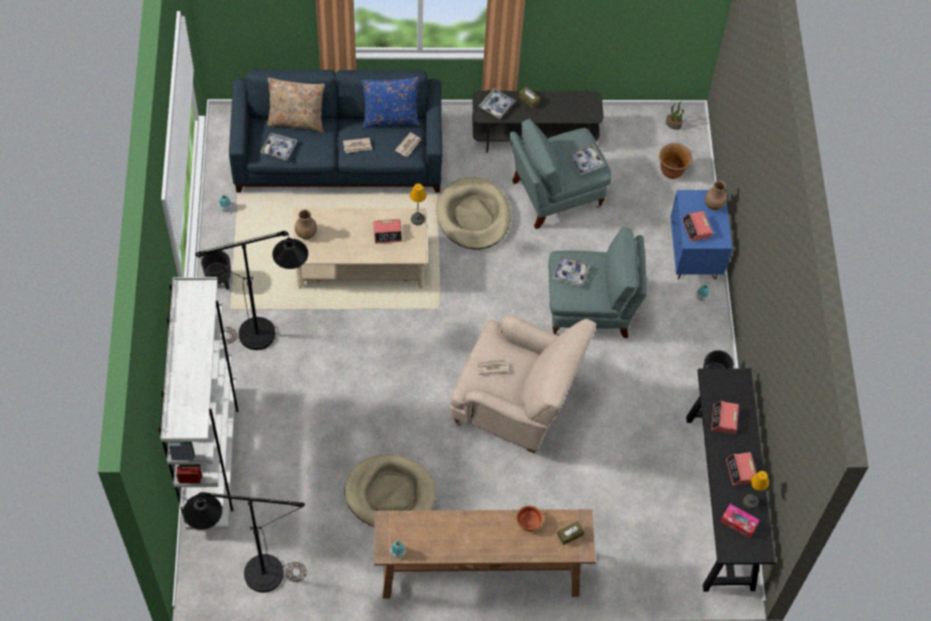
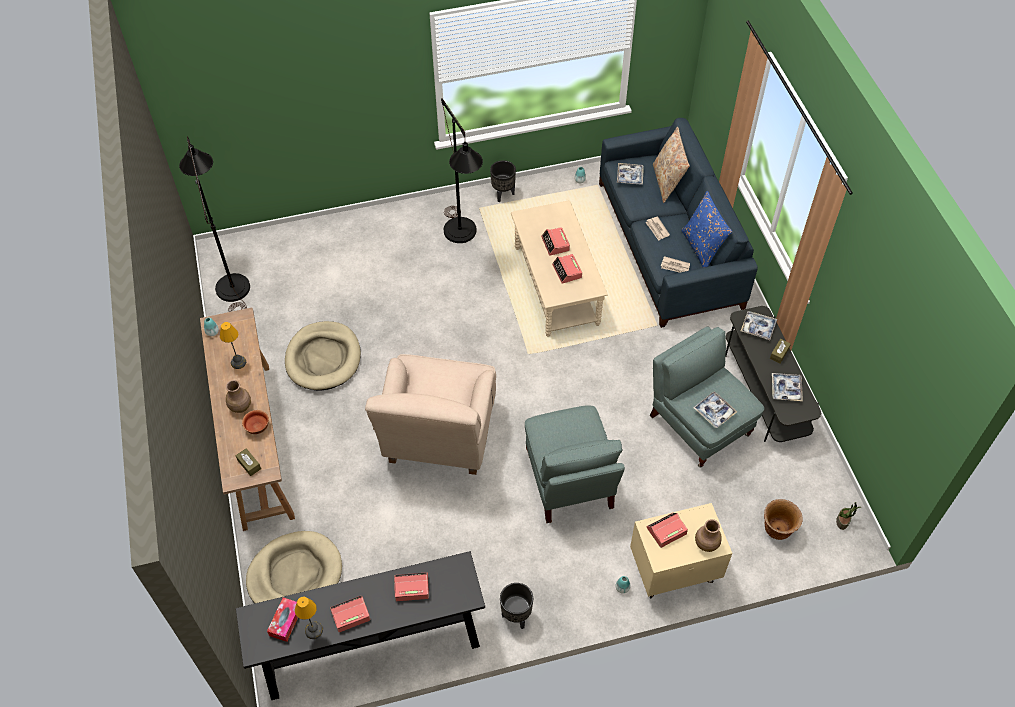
camera: 80 degrees right, 5 degrees down
(212, 459) = (332, 231): white bookcase -> none
(306, 234) = (545, 214): brown vase -> brown vase (240, 407)
(349, 234) = (555, 244): none -> alarm clock
(417, 219) = (592, 290): table lamp -> table lamp (239, 362)
(473, 216) = (643, 360): beige dog bed -> beige dog bed (295, 574)
(491, 367) = (437, 377): newspaper -> none
(570, 273) = (568, 423): tray -> tray (786, 389)
(694, 256) = (673, 571): blue nightstand -> beige nightstand

